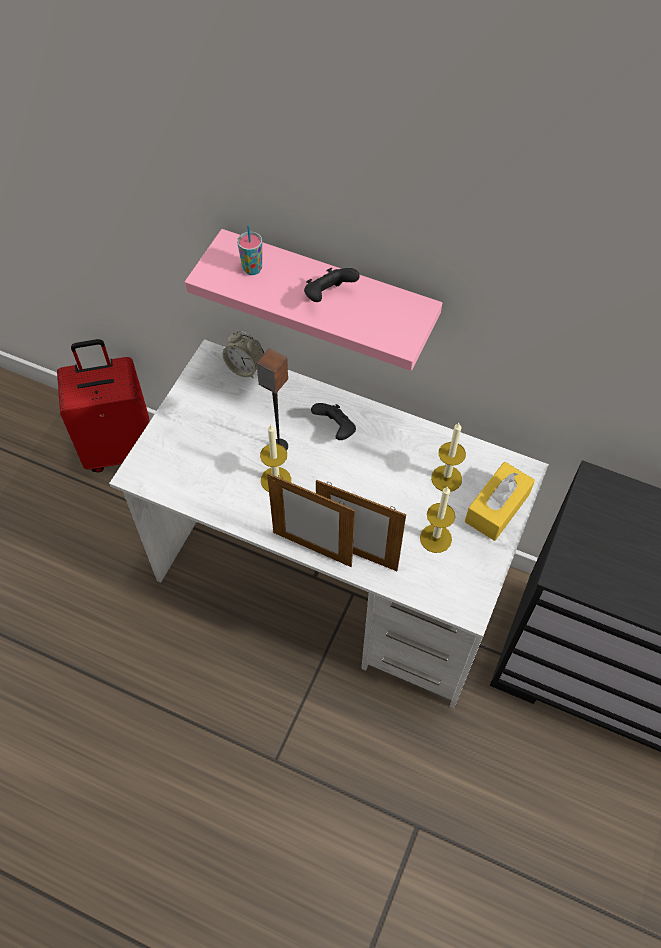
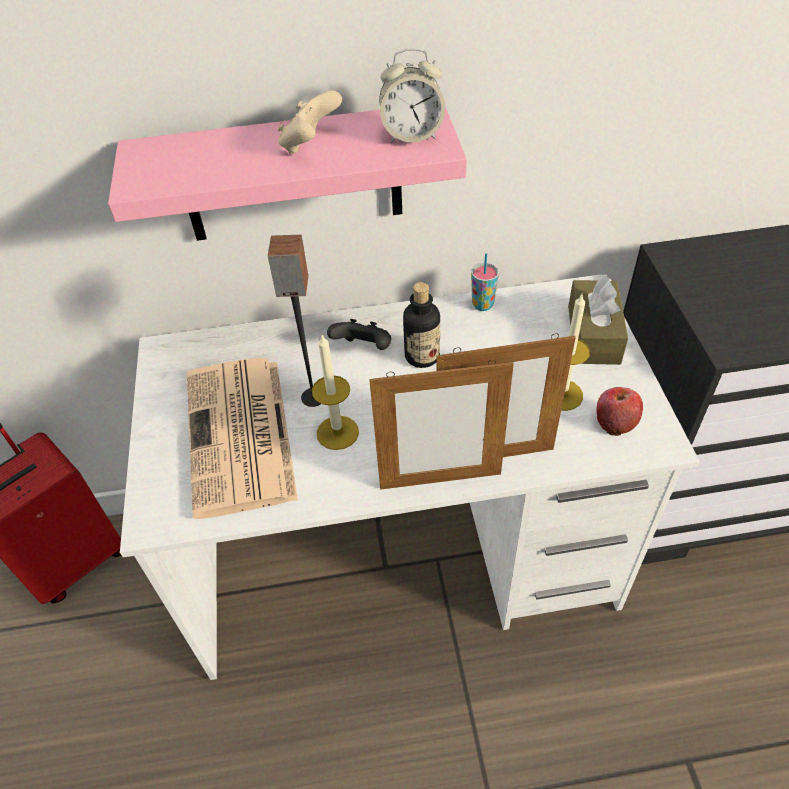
camera: 30 degrees left, 10 degrees down
(218, 448) = (241, 437): none -> newspaper
(245, 368) = (212, 342): alarm clock -> alarm clock (412, 135)
(252, 269) = (191, 158): cup -> cup (482, 305)
(328, 296) = (310, 145): black game controller -> beige game controller
(368, 457) = (422, 356): none -> bottle
(446, 478) = (520, 334): candle -> none
(453, 577) = (615, 422): none -> apple
(497, 508) = (593, 334): yellow tissue box -> brown tissue box

